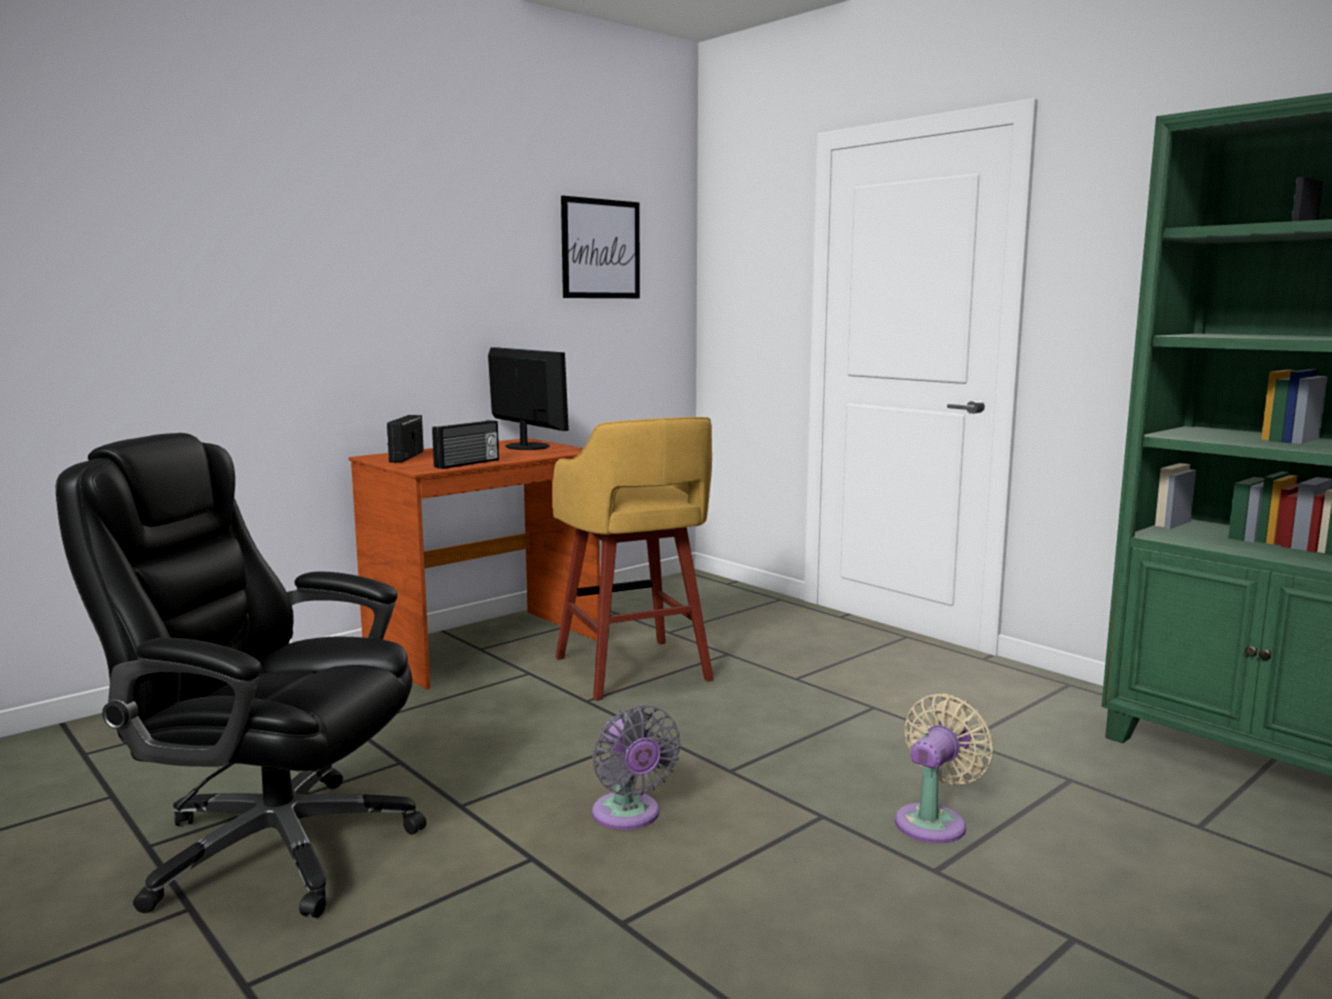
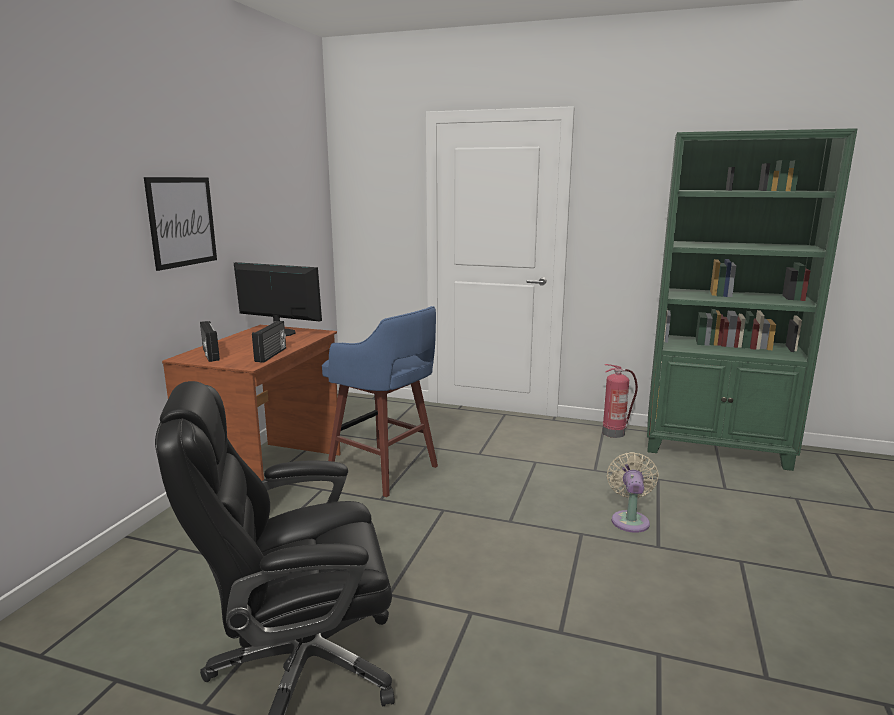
camera: 30 degrees left, 5 degrees up
(601, 249) = (285, 185): picture -> picture (182, 222)
(628, 816) = (491, 567): grey fan -> none
(633, 671) = (385, 471): yellow stool -> blue stool
(1076, 698) = (614, 433): none -> fire extinguisher

